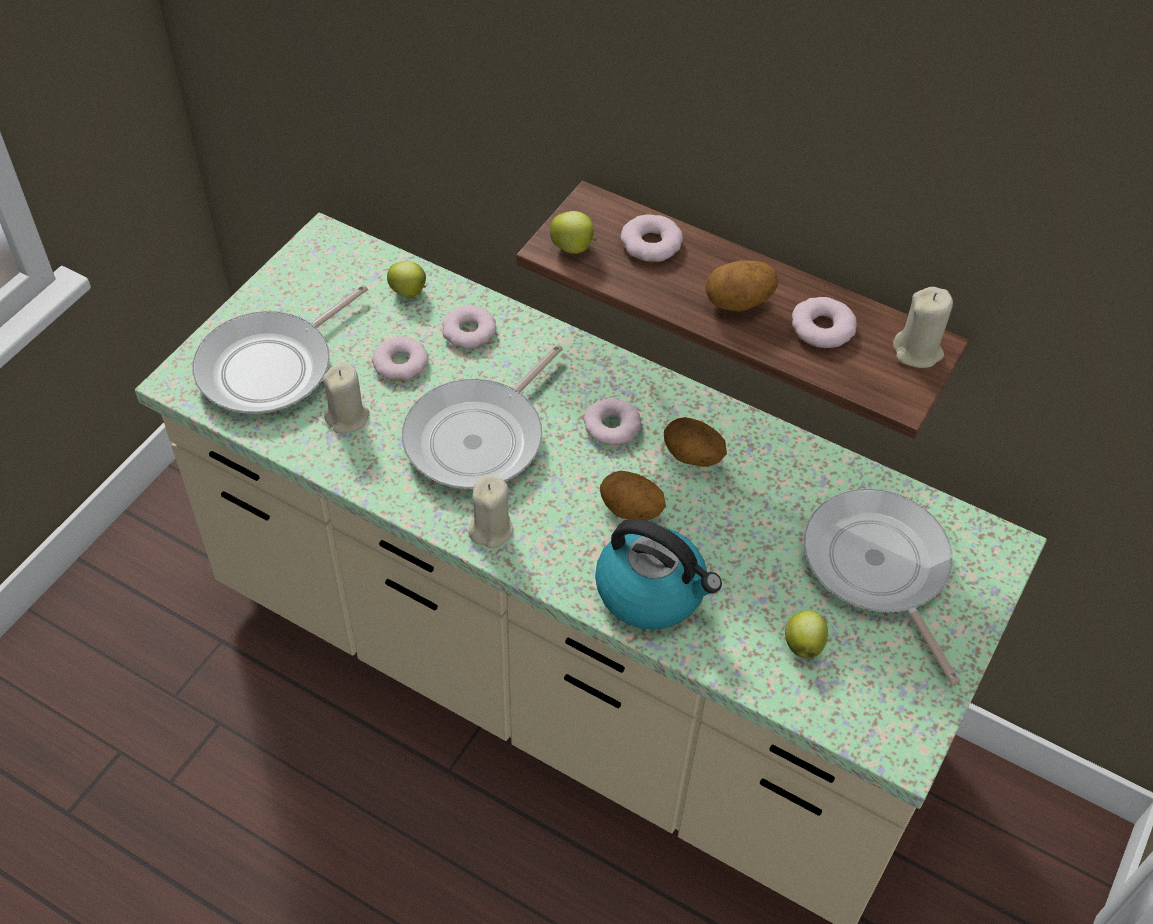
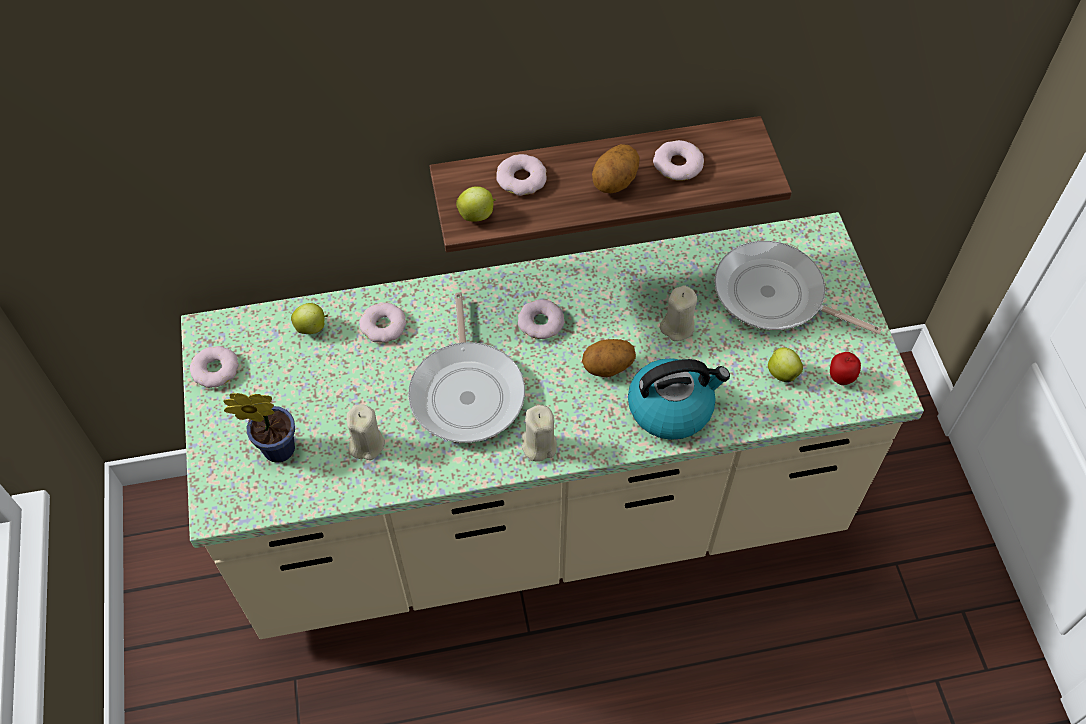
camera: 40 degrees left, 5 degrees up
(272, 367) = (274, 449): frying pan -> potted plant
(401, 363) = (361, 380): donut -> donut (215, 369)
(692, 457) = (607, 306): potato -> none
(863, 696) = (840, 378): none -> apple
(918, 351) = (743, 142): beige candle -> beige candle (677, 327)

